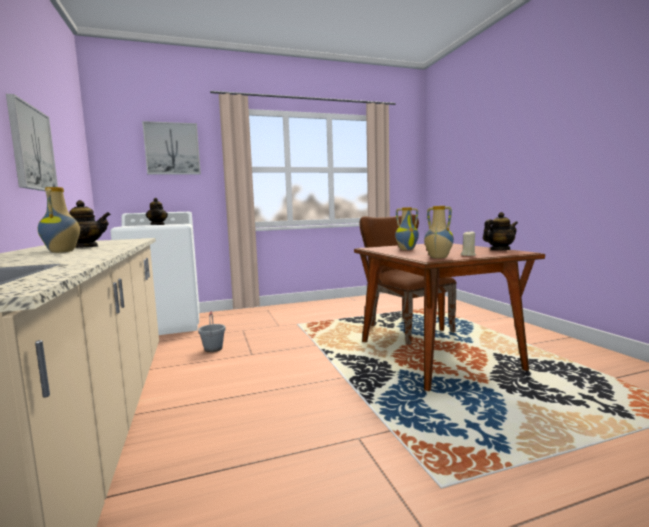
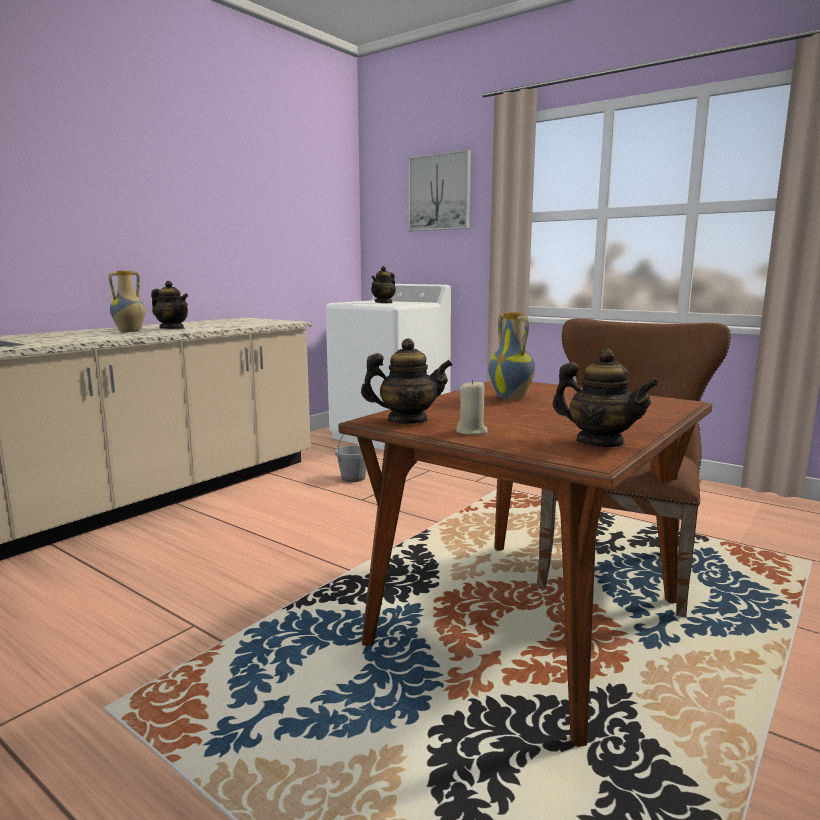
camera: 55 degrees right, 5 degrees up
(31, 148) = (214, 220): picture -> none
(437, 258) = (407, 421): vase -> teapot

